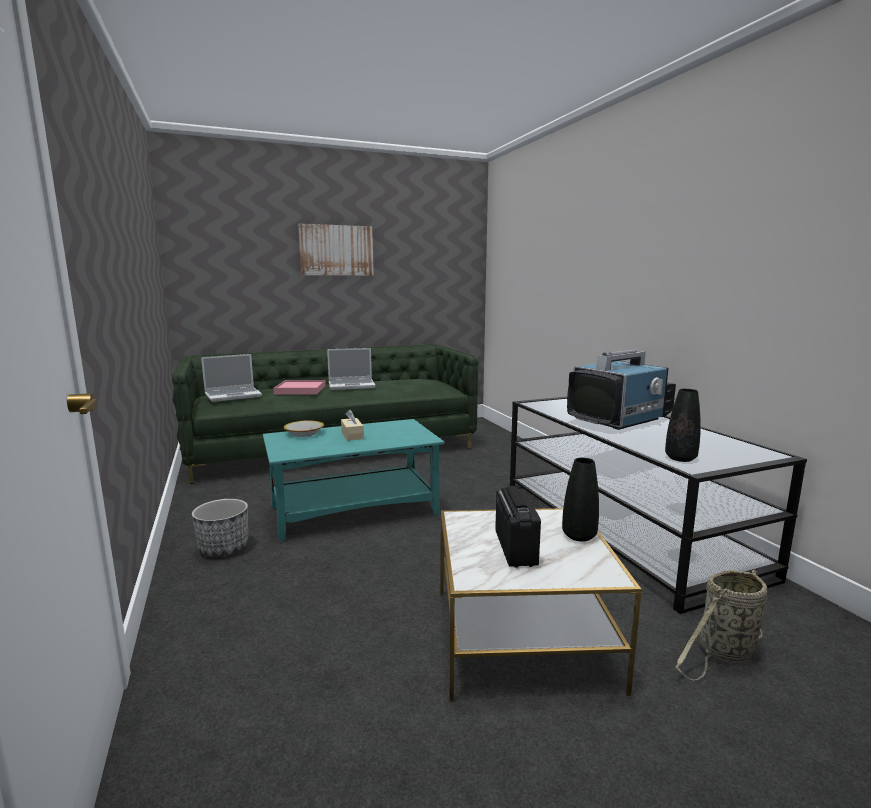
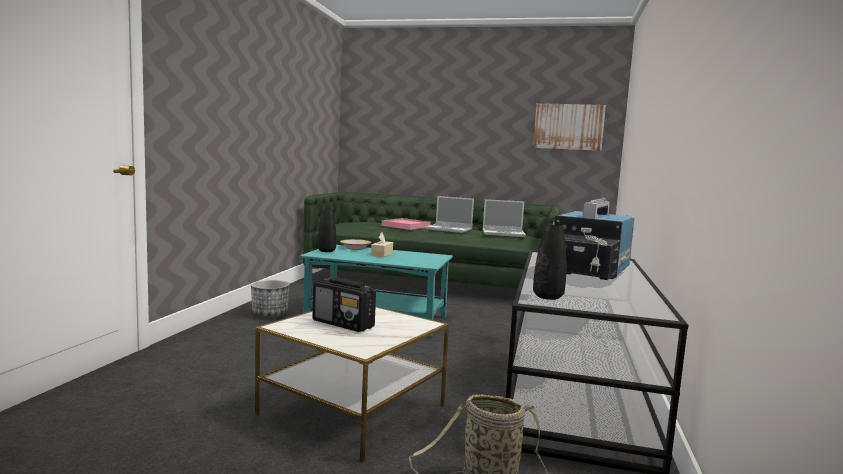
camera: 35 degrees right, 5 degrees down
(234, 395) = (356, 223): laptop -> laptop (503, 233)
(336, 250) = (469, 113): picture -> picture (568, 127)
(515, 547) = (343, 324): radio -> radio turned 90 degrees clockwise
(579, 536) = (400, 332): black vase -> black vase (326, 251)
(620, 420) = (588, 273): television -> television turned 120 degrees clockwise

